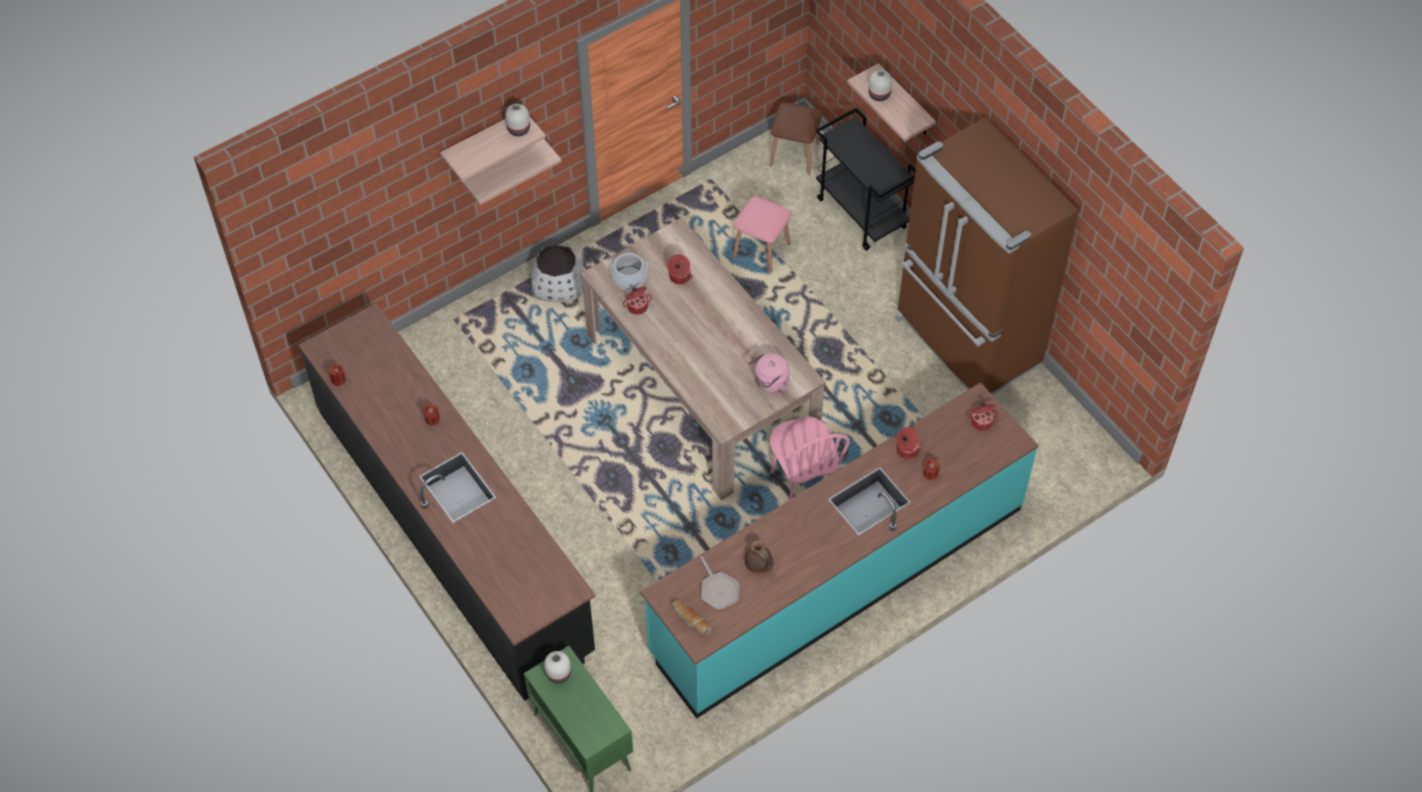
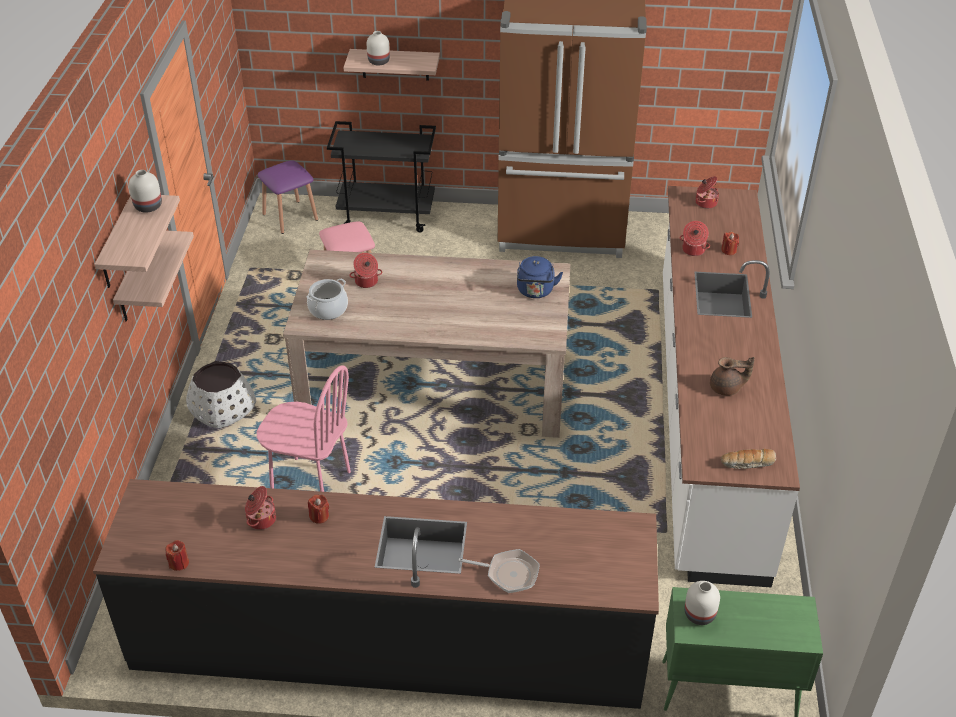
camera: 50 degrees left, 15 degrees down
(637, 306) = (363, 320): cooking pot -> cooking pot (260, 519)
(718, 590) = (731, 428): frying pan -> frying pan (508, 573)
(769, 383) = (535, 291): pink kettle -> blue kettle
(794, 154) = (290, 217): brown stool -> purple stool
(803, 486) = (596, 383): pink chair -> pink chair (311, 484)
(837, 579) = (707, 416): turquoise counter -> white counter

